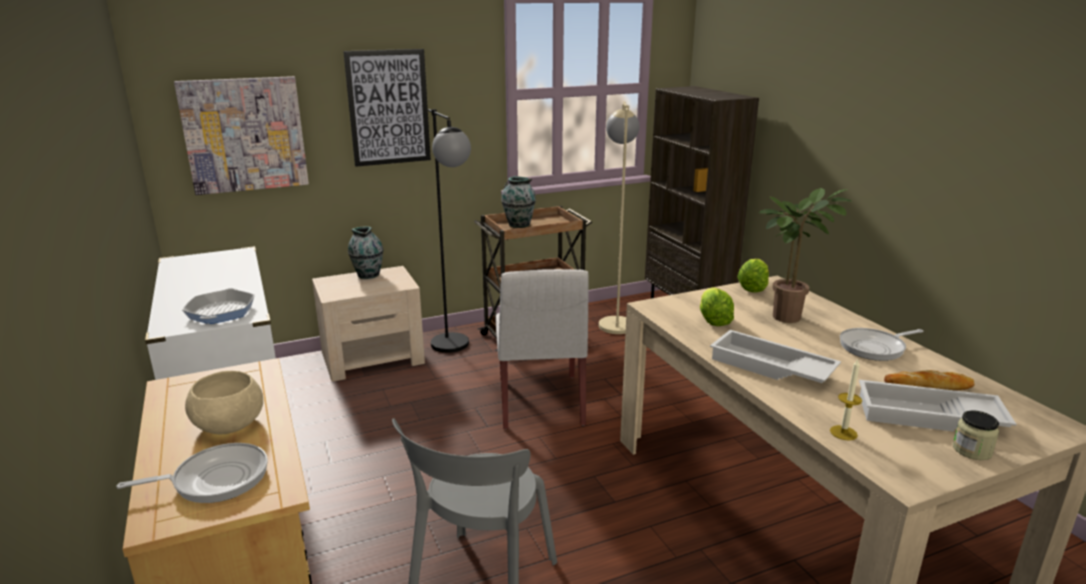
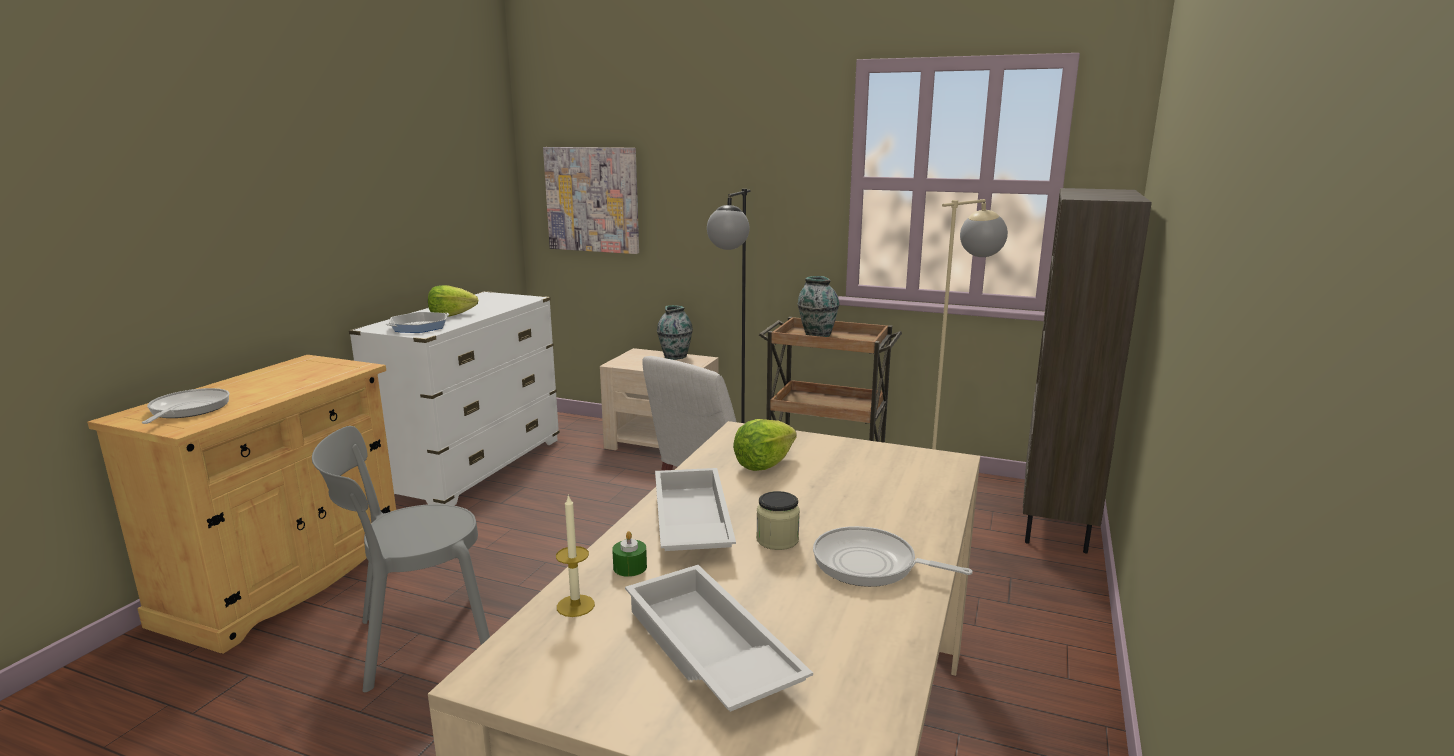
camera: 45 degrees right, 5 degrees down
(215, 479) = (187, 410): frying pan -> frying pan turned 120 degrees counterclockwise
(229, 424) = (267, 388): beige bowl -> none
(388, 107) = (718, 186): picture -> none
(753, 287) = (905, 455): lettuce -> lettuce (451, 315)
(788, 315) = (862, 493): potted plant -> none
(810, 402) = (630, 567): none -> green candle
(928, 386) = (810, 630): bread -> none
(972, 450) = (646, 707): jar -> jar (777, 540)

